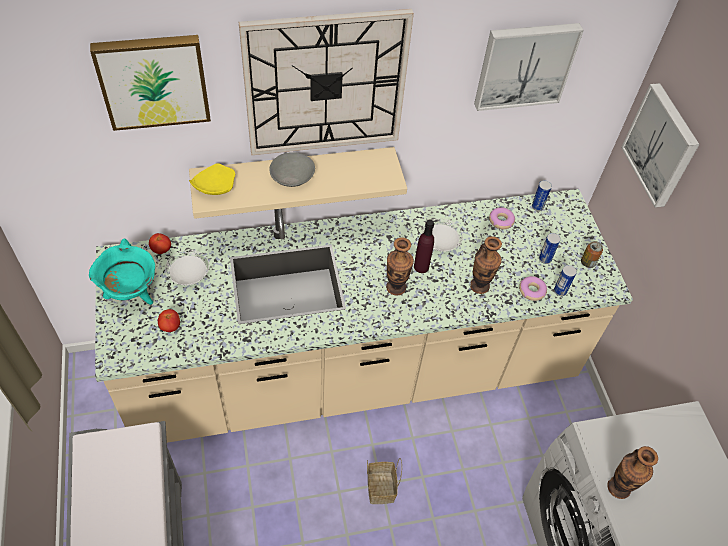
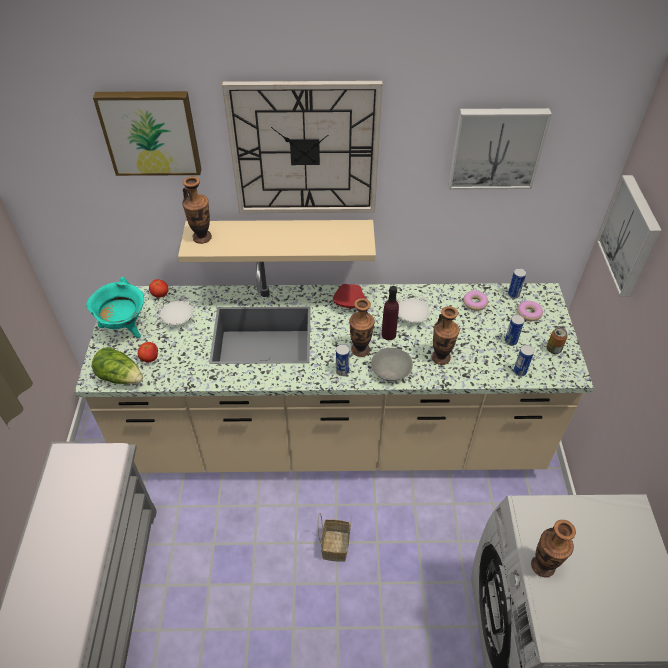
camera: 15 degrees right, 5 degrees down
(143, 352) = (121, 376): none -> lettuce
(214, 187) = (202, 237): yellow plate -> vase
(291, 176) = (272, 235): grey bowl -> grey bowl (390, 370)
(371, 235) = (348, 303): none -> red plate
(382, 314) = (342, 371): none -> can
(532, 291) = (491, 368): donut -> donut (529, 313)

